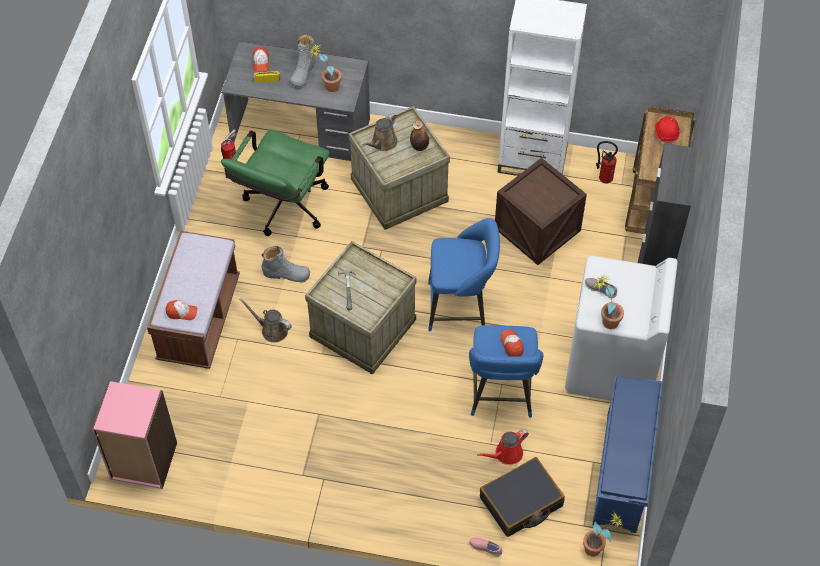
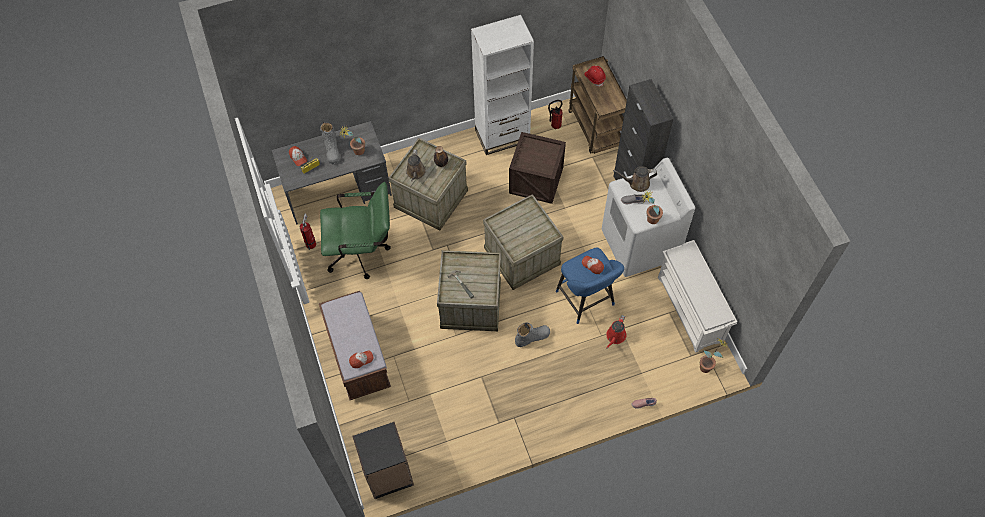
camera: 30 degrees left, 5 degrees up
(143, 461) = (388, 474): pink bookcase -> black bookcase
(272, 330) = (412, 337): brown watering can -> brown watering can (637, 183)
(282, 210) = (362, 252): green office chair -> green office chair turned 90 degrees counterclockwise
(286, 274) = (395, 294): grey boot -> grey boot (532, 337)
(461, 307) = (523, 256): blue stool -> crate
(521, 502) = (644, 362): black suitcase -> none
(622, 473) = (691, 310): blue shoe rack -> white shoe rack

